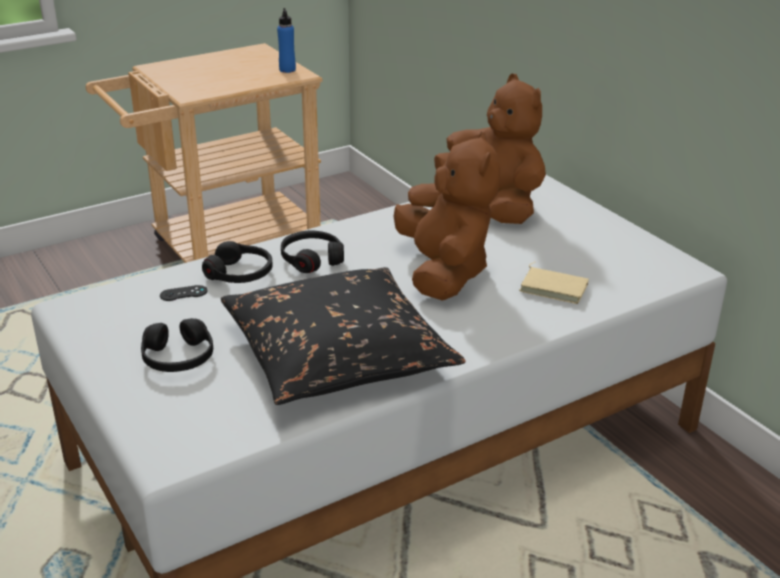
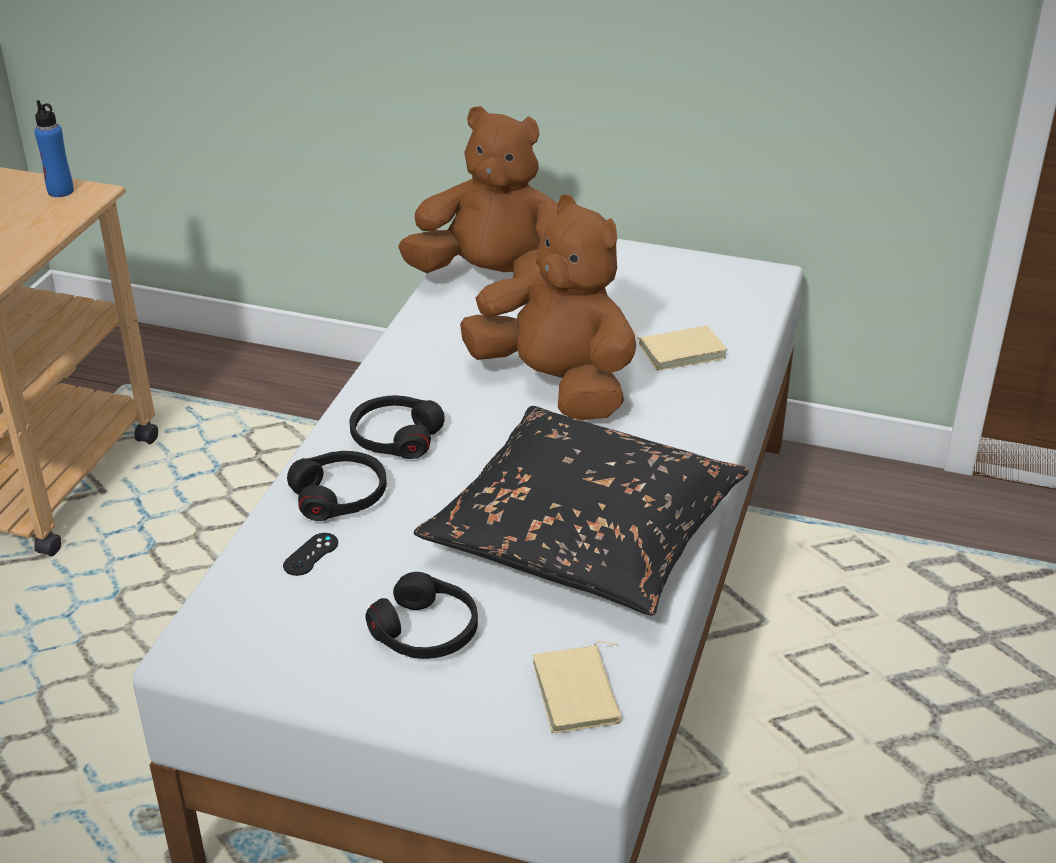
camera: 40 degrees left, 5 degrees up
(203, 431) = (579, 693): none -> beige book

